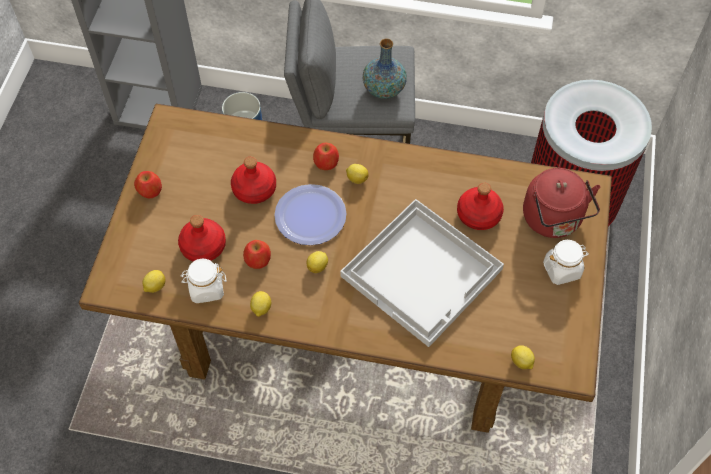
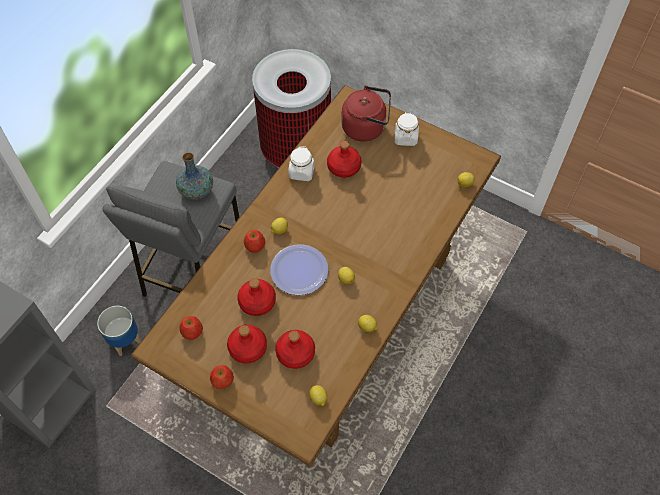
camera: 70 degrees left, 0 degrees up
(194, 199) = (247, 348): none -> red bottle
(206, 289) = (335, 361): white jar -> white jar (301, 172)
(258, 259) = (323, 317): apple -> apple (192, 331)
(423, 272) = (377, 215): white tray -> none

